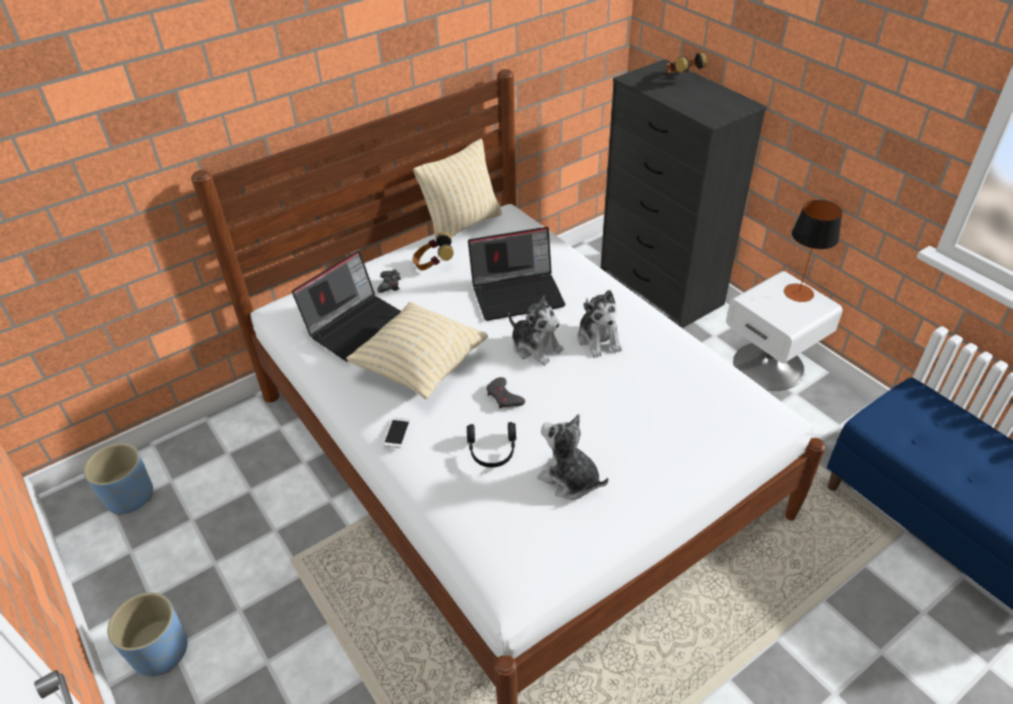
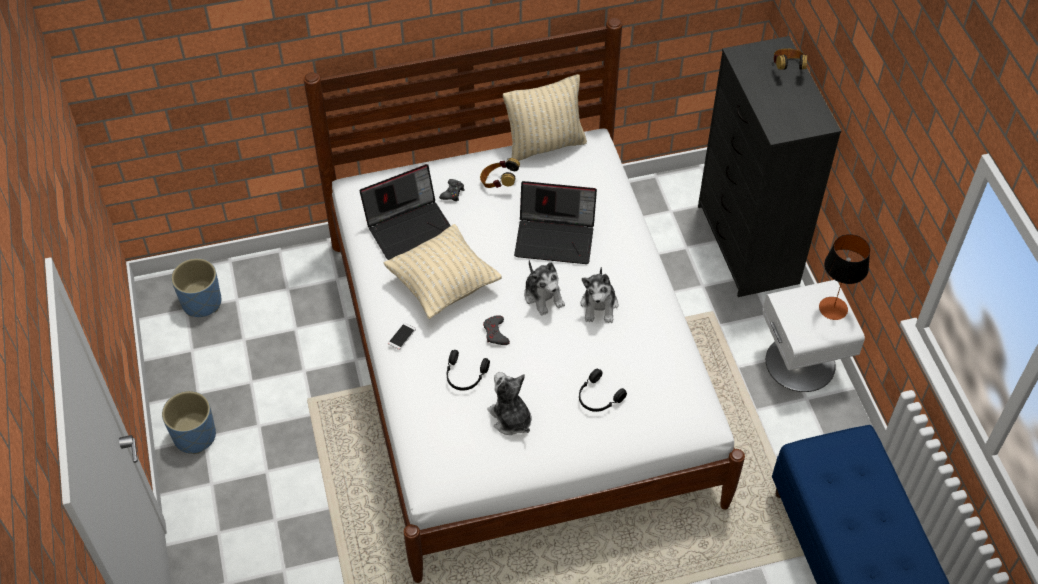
camera: 20 degrees right, 10 degrees up
(653, 426) = (598, 397): none -> black headphones

